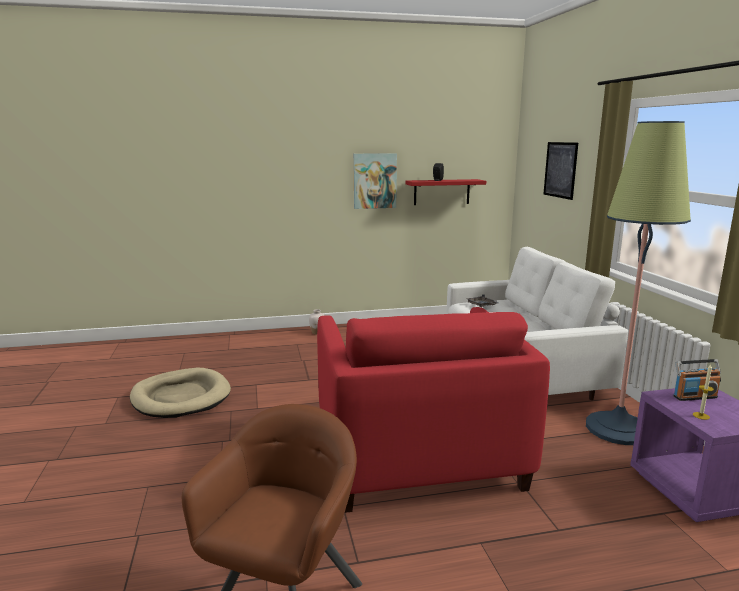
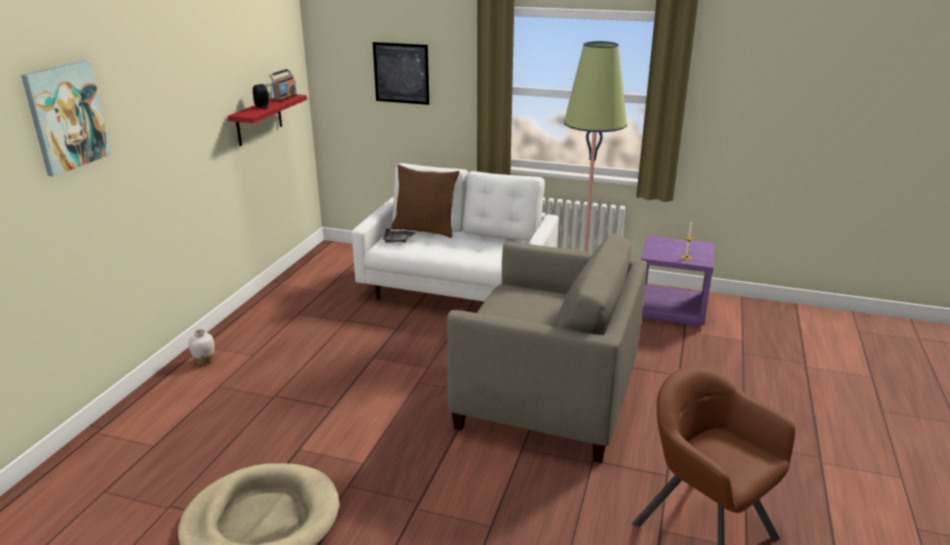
camera: 60 degrees left, 10 degrees up
(374, 181) = (200, 126): picture -> picture (66, 117)
(417, 455) = (547, 395): red armchair -> beige armchair
(517, 307) = (425, 229): none -> brown pillow
(694, 397) = (661, 247): radio -> radio (285, 98)

